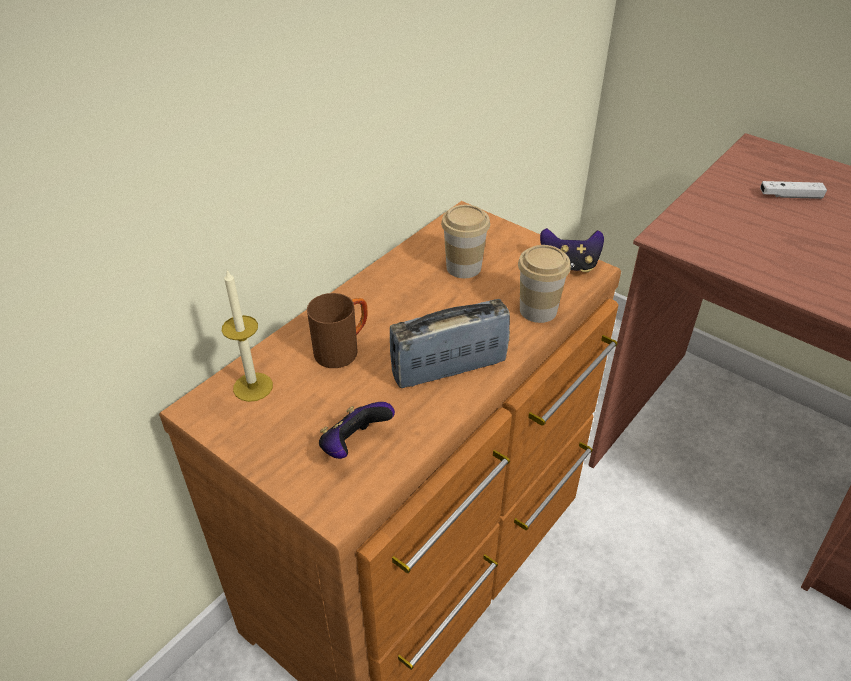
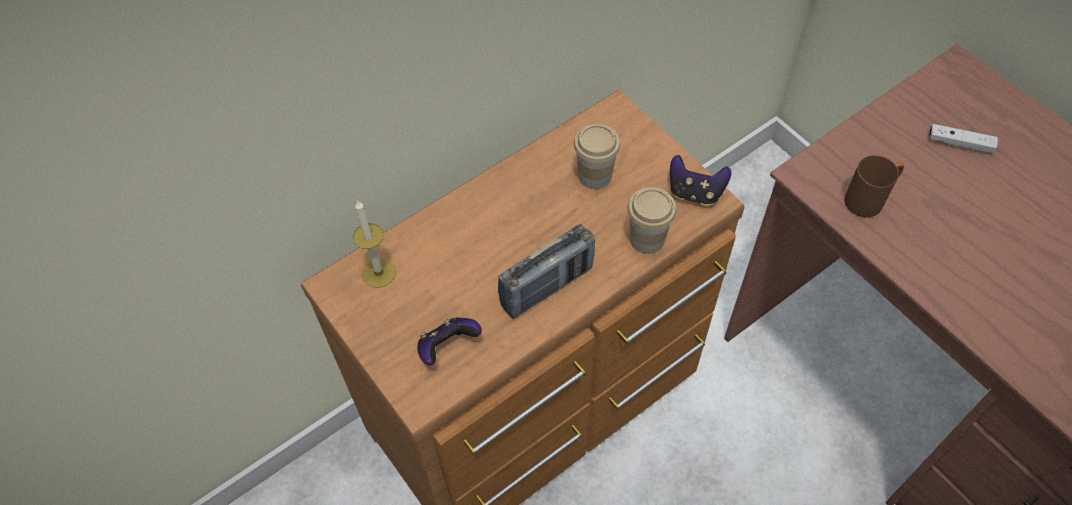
camera: 15 degrees right, 15 degrees up
(343, 349) = (462, 249): brown mug -> brown mug (869, 199)
(449, 368) = (547, 287): radio -> radio turned 150 degrees clockwise

